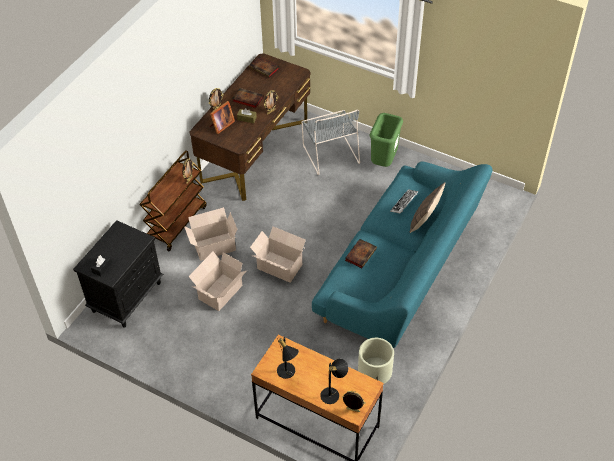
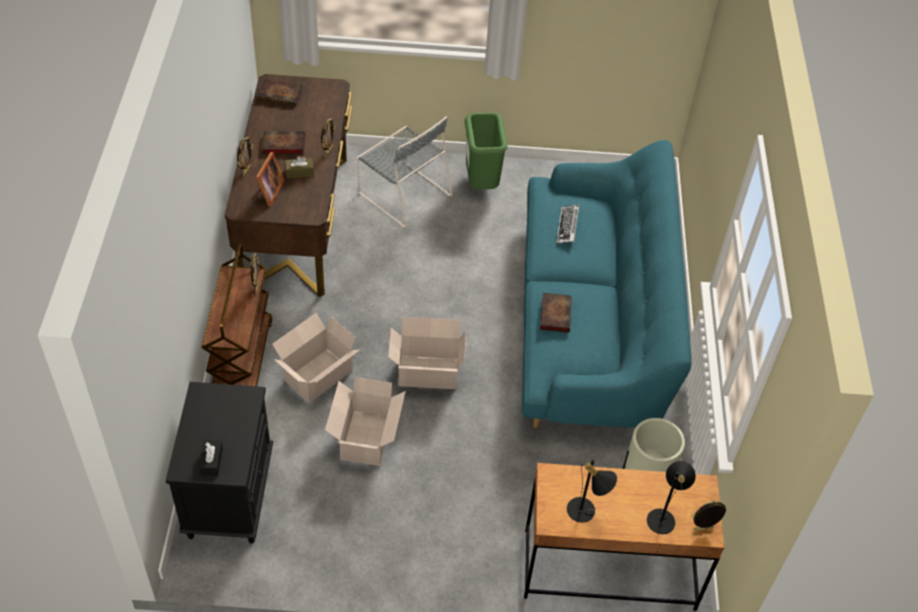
camera: 30 degrees left, 0 degrees up
(425, 221) = (608, 241): pillow -> none

